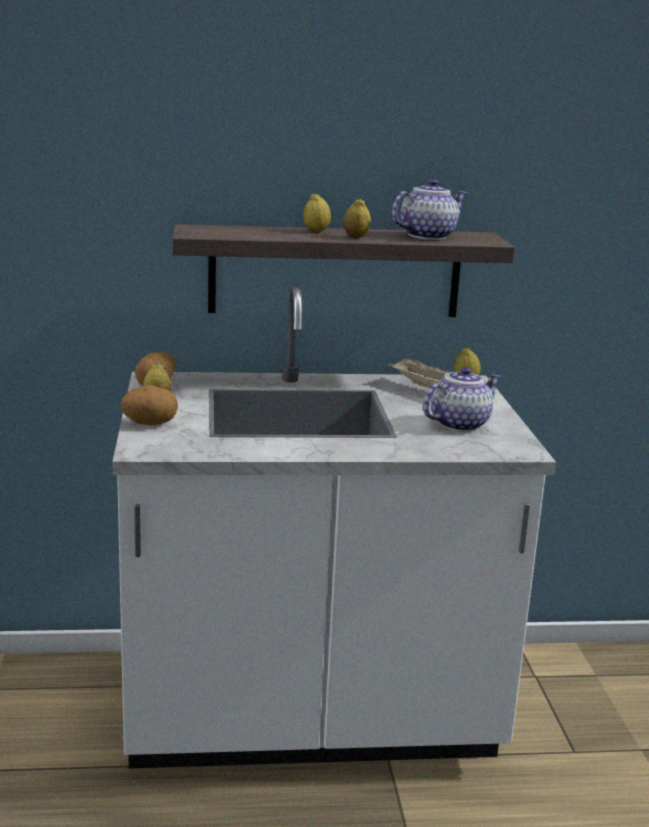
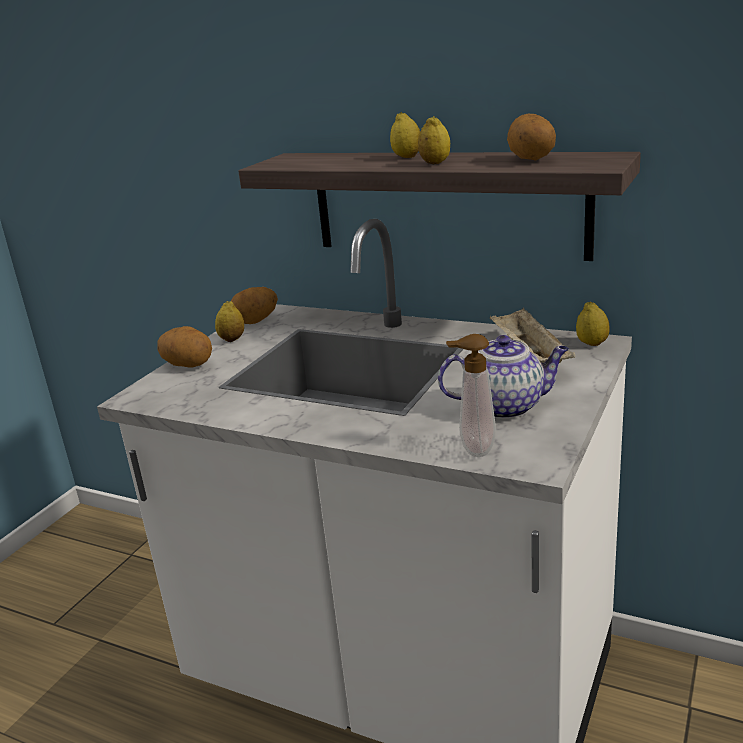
camera: 35 degrees right, 5 degrees up
(428, 236) = (530, 160): teapot -> potato
(475, 450) = (473, 450): none -> soap dispenser

